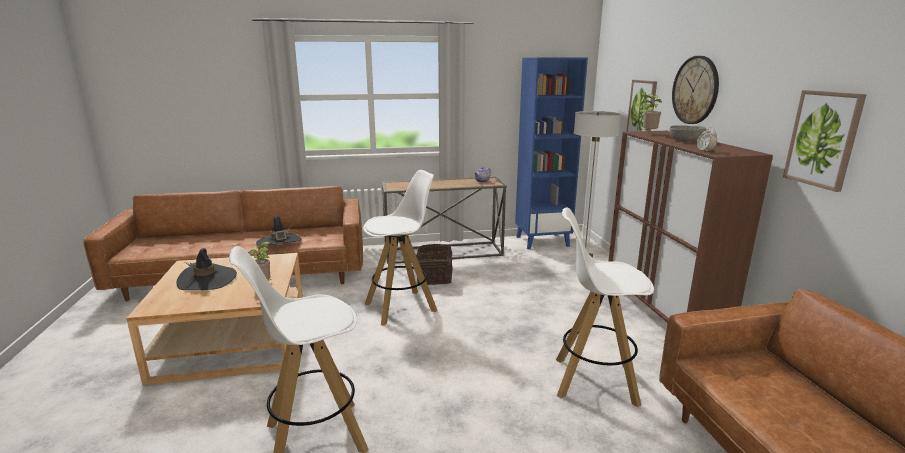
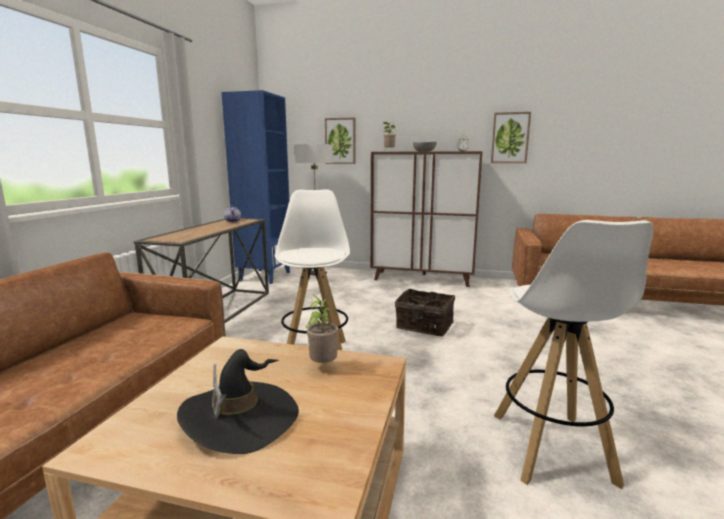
camera: 65 degrees left, 5 degrees down
(279, 242) = (114, 357): black hat -> none
(433, 276) = (266, 328): basket -> basket (424, 326)
(593, 381) = (491, 314): white stool -> none
(695, 90) = (401, 120): wall clock -> none

